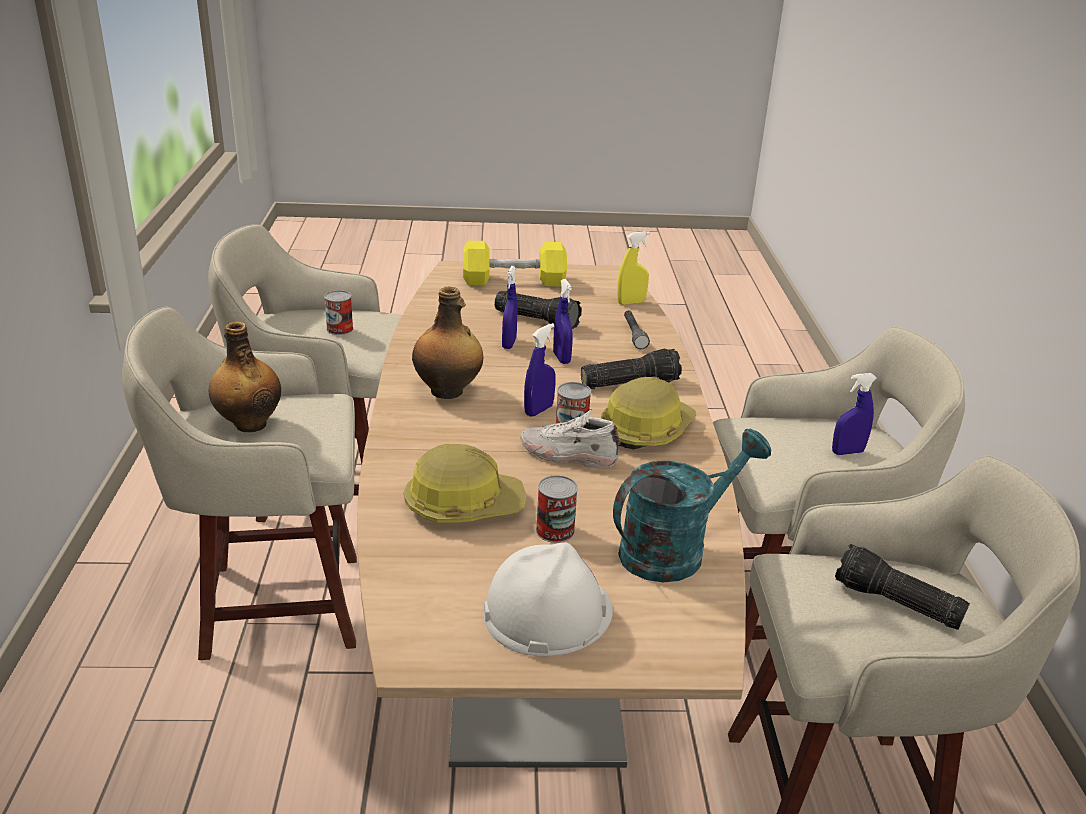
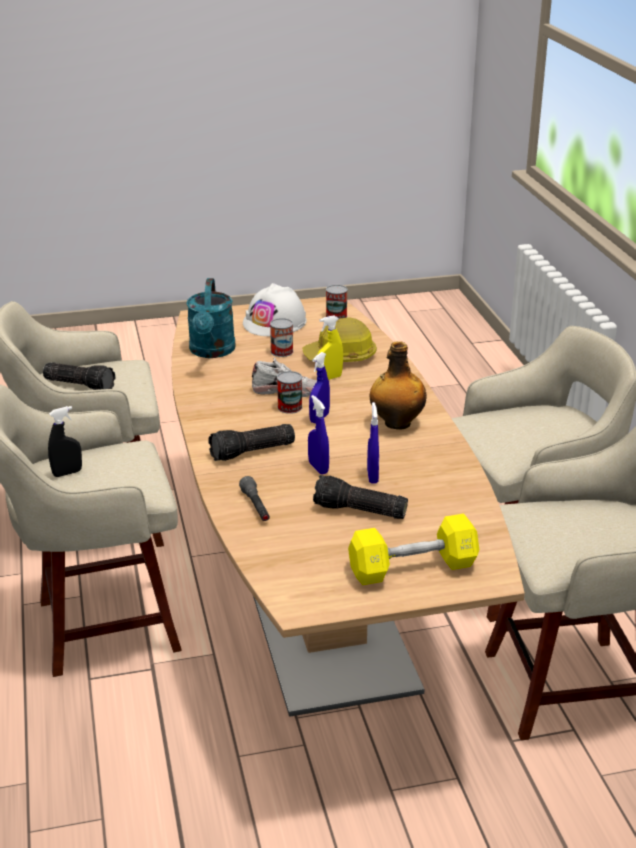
camera: 170 degrees right, 0 degrees up
(249, 424) = (541, 428): bottle -> none
(340, 329) = (570, 532): can -> can (336, 316)
(631, 302) = (265, 554): yellow spray bottle -> yellow spray bottle (329, 378)
(646, 430) = (234, 415): hard hat -> none
(674, 549) = (212, 352): turquoise watering can -> turquoise watering can turned 45 degrees counterclockwise
(847, 452) = (67, 473): blue spray bottle -> black spray bottle

